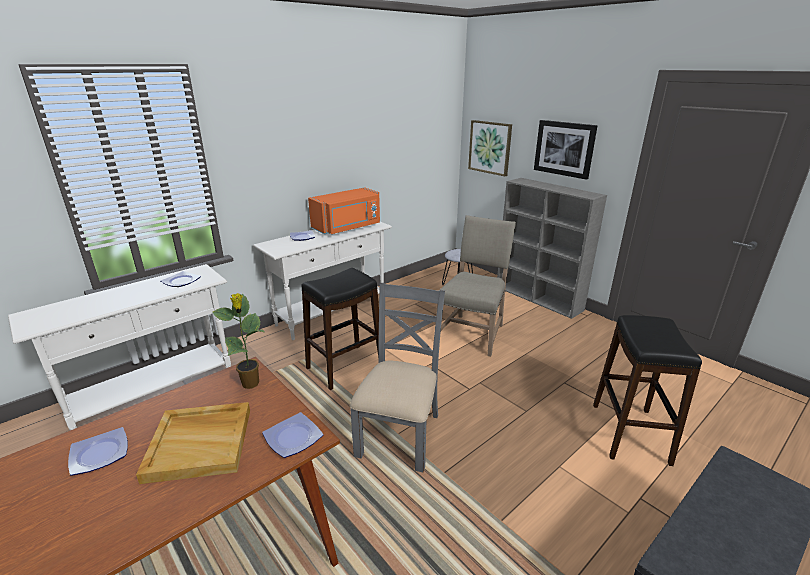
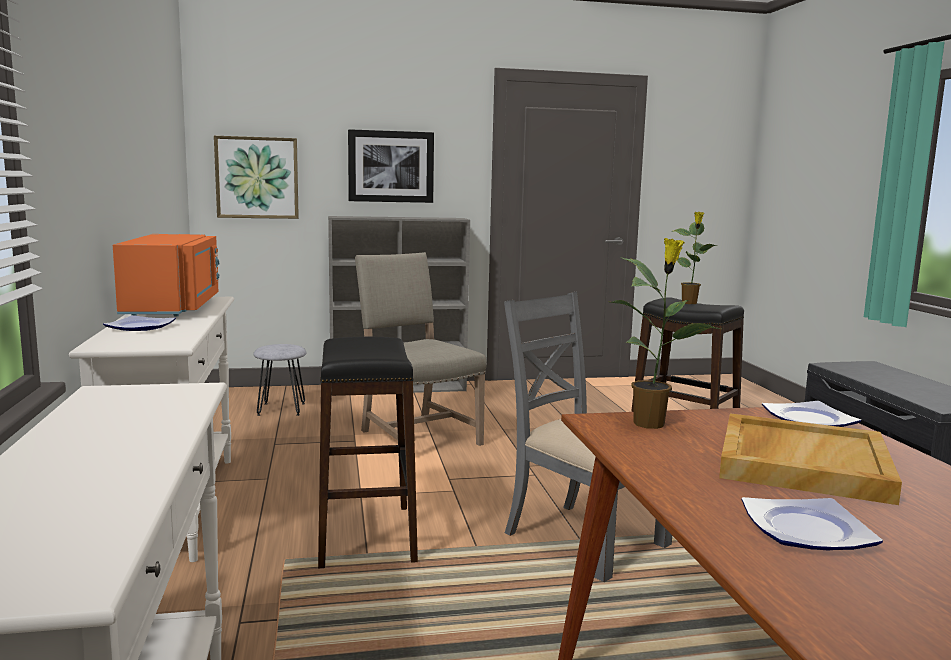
camera: 60 degrees left, 15 degrees down
(182, 281) = (143, 407): plate -> none
(657, 332) = (690, 303): none -> potted plant

